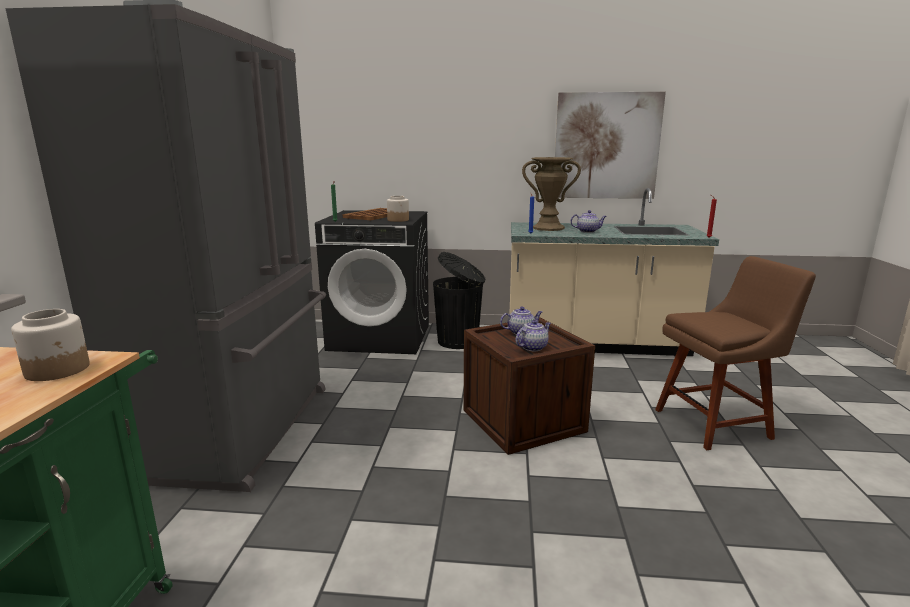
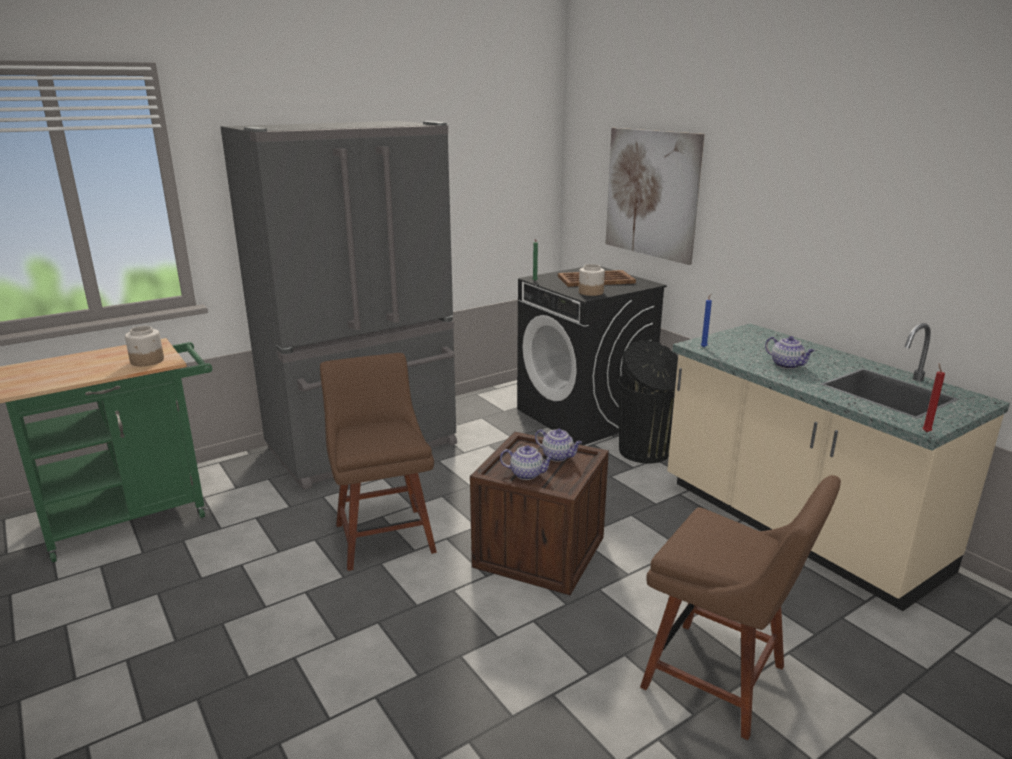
camera: 50 degrees right, 5 degrees up
(403, 476) = (383, 534): none -> brown chair
(548, 228) = (757, 345): brown vase -> none
(606, 146) = (893, 242): picture -> picture (651, 193)

